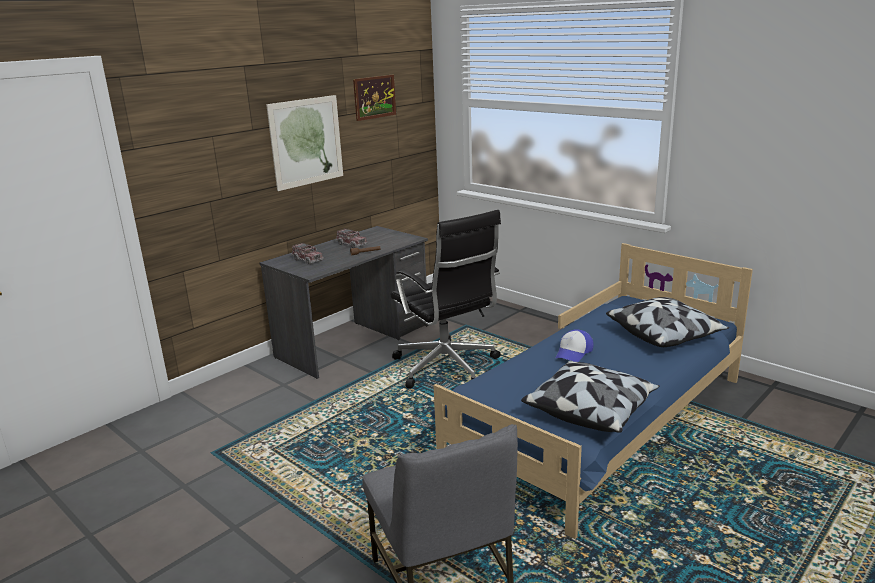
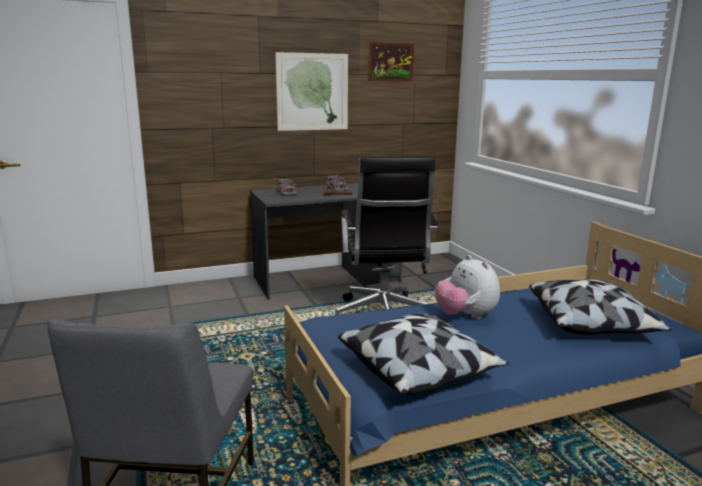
camera: 25 degrees right, 5 degrees down
(574, 353) = (465, 316): cap -> plush toy

